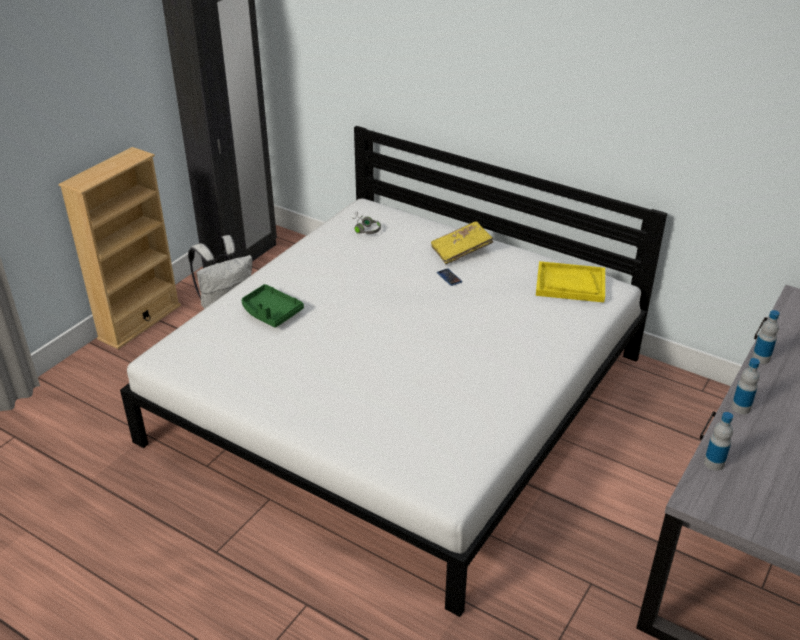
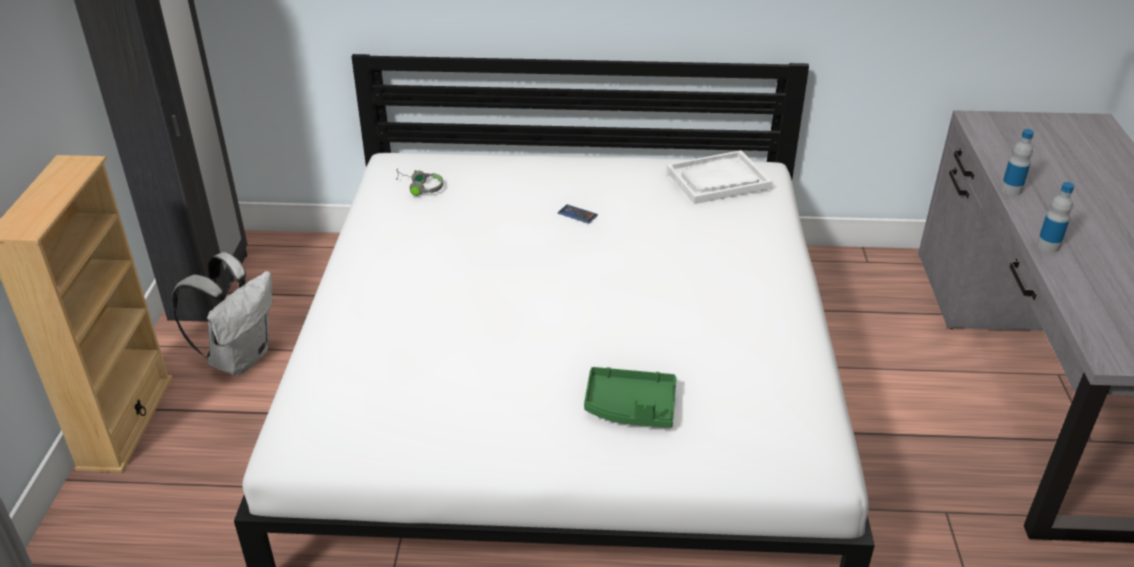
camera: 30 degrees left, 0 degrees up
(271, 312) = (395, 330): green tray -> green tray (630, 407)
(461, 251) = (561, 180): yellow book -> none
(570, 284) = (718, 180): yellow tray -> white tray
(714, 463) = (1087, 312): bottle -> none

